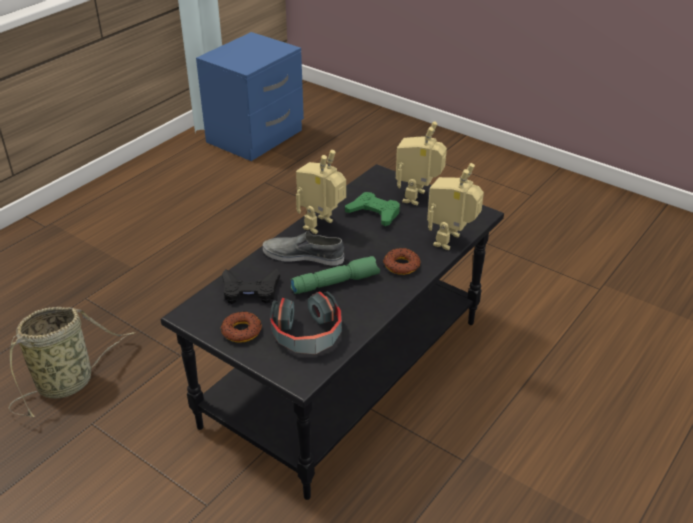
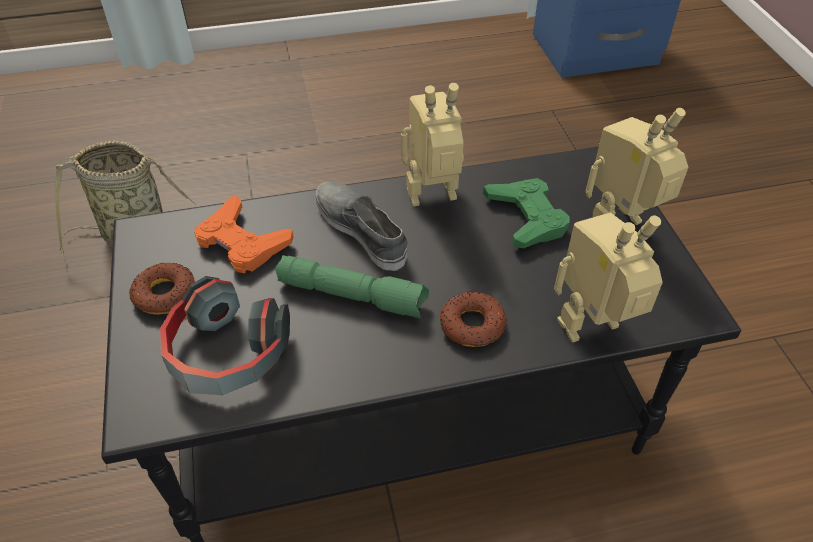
camera: 40 degrees right, 10 degrees up
(250, 291) = (242, 242): black game controller -> orange game controller

